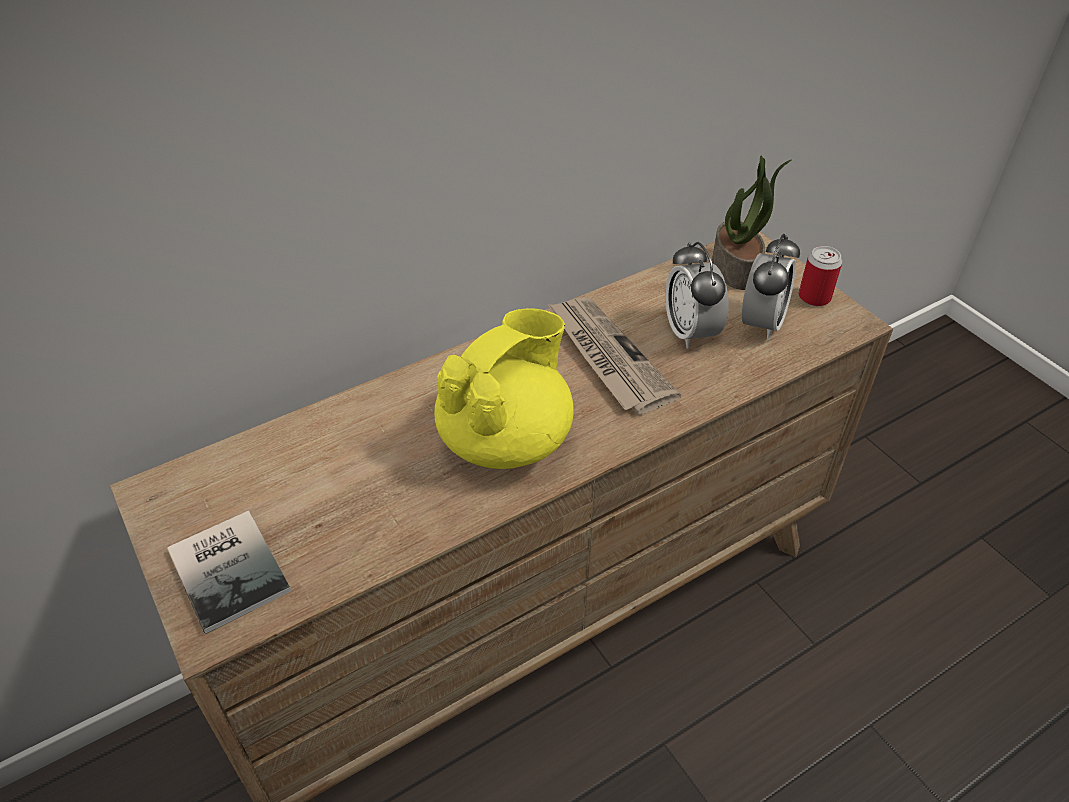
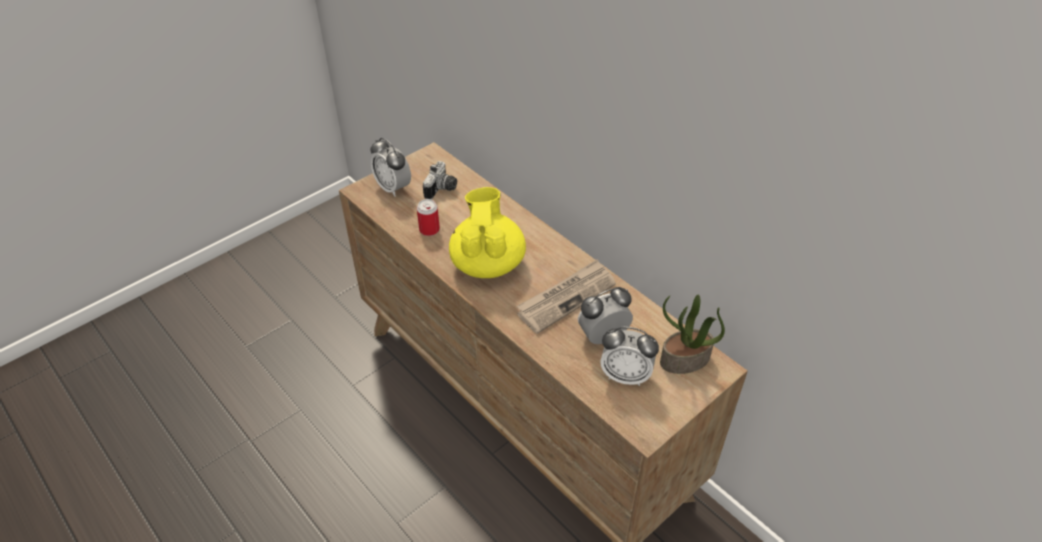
camera: 80 degrees right, 0 degrees up
(231, 567) = (393, 188): book -> alarm clock
(278, 483) = (442, 189): none -> camera
(507, 438) = (487, 263): yellow teapot -> yellow teapot turned 120 degrees counterclockwise
(814, 297) = (667, 408): can -> can (429, 230)

